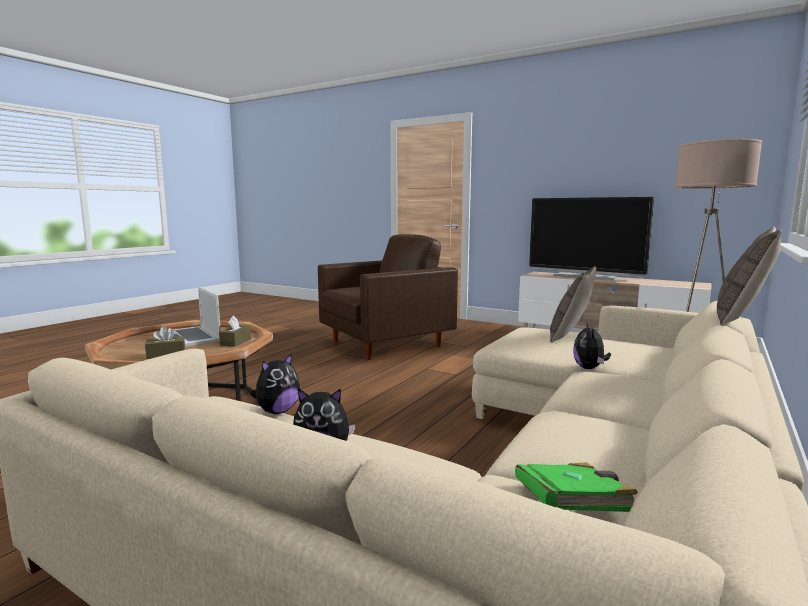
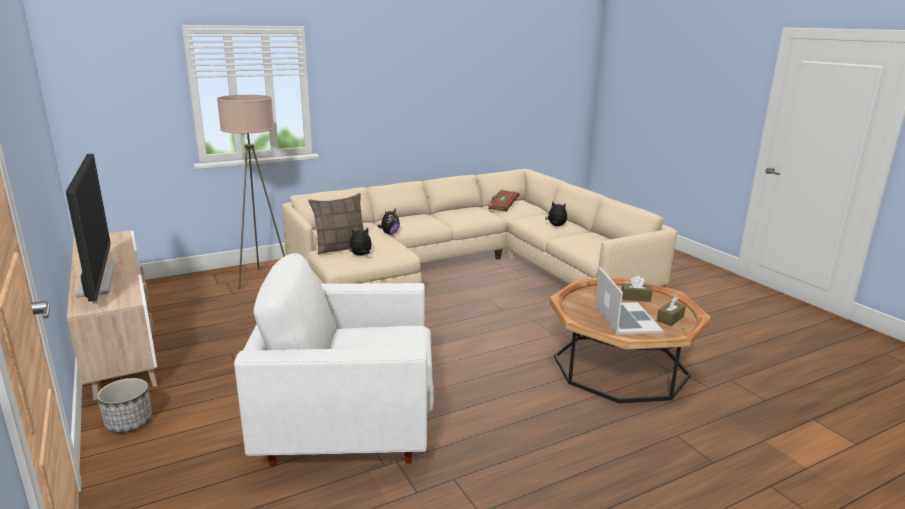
camera: 150 degrees left, 10 degrees up
(236, 342) = (582, 301): brown tissue box -> brown tissue box (670, 319)
(277, 411) = (566, 242): plush toy -> plush toy (361, 255)
(385, 345) = (349, 427): brown armchair -> white armchair
(494, 328) = (128, 423): none -> planter
(570, 509) = (502, 207): green book -> brown book
(741, 319) = (347, 187): pillow -> none

